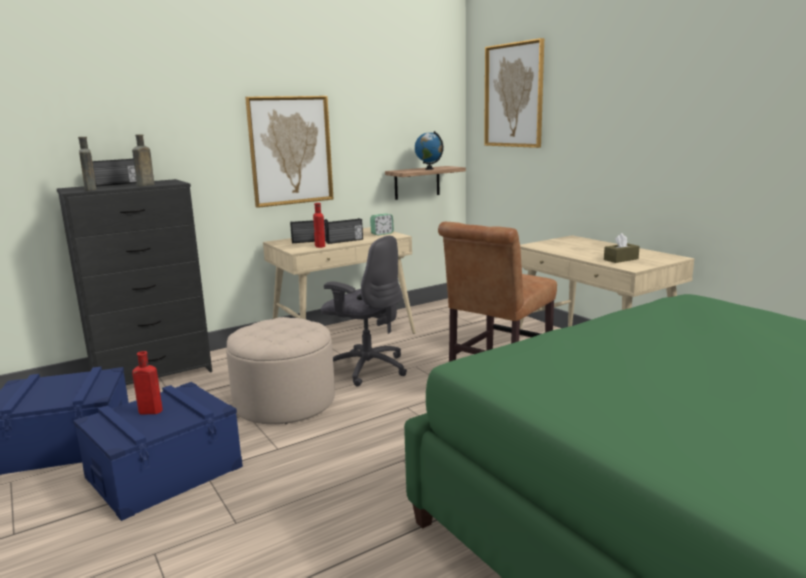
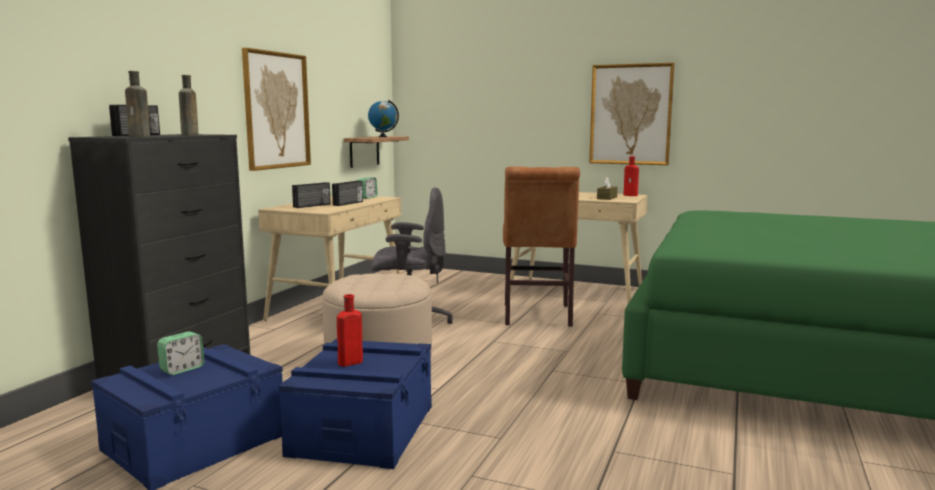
camera: 35 degrees left, 5 degrees down
(58, 385) = (182, 369): none -> alarm clock
(320, 246) = (336, 207): red bottle -> red bottle (631, 195)
(514, 95) = (454, 70): picture -> picture (630, 114)

